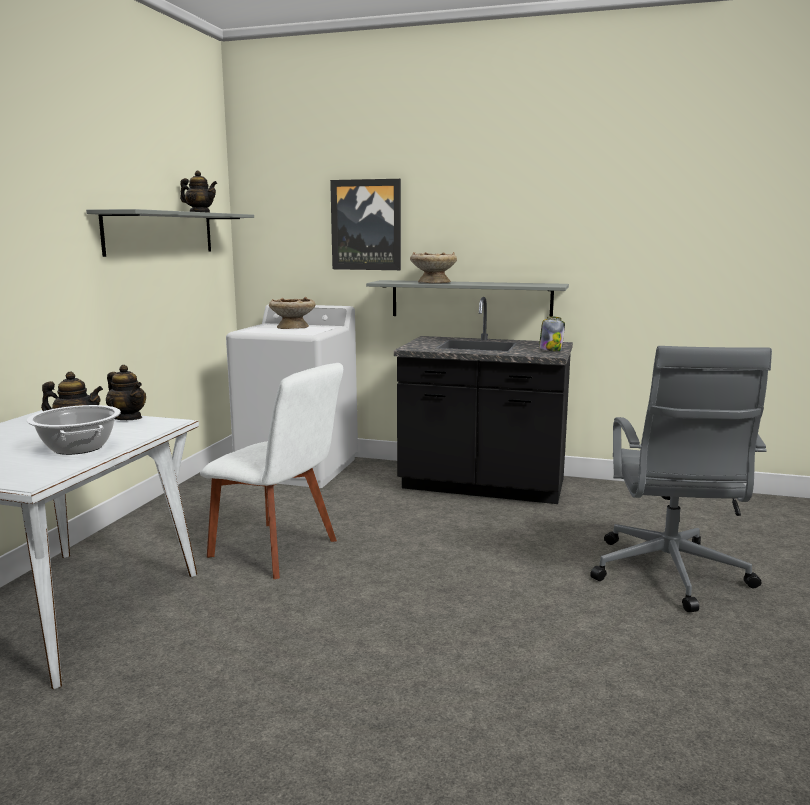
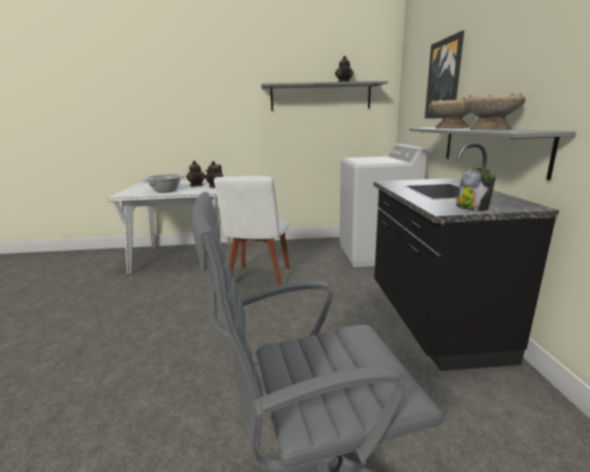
camera: 70 degrees right, 5 degrees up
(293, 327) = (380, 159): beige bowl -> beige bowl (489, 129)

